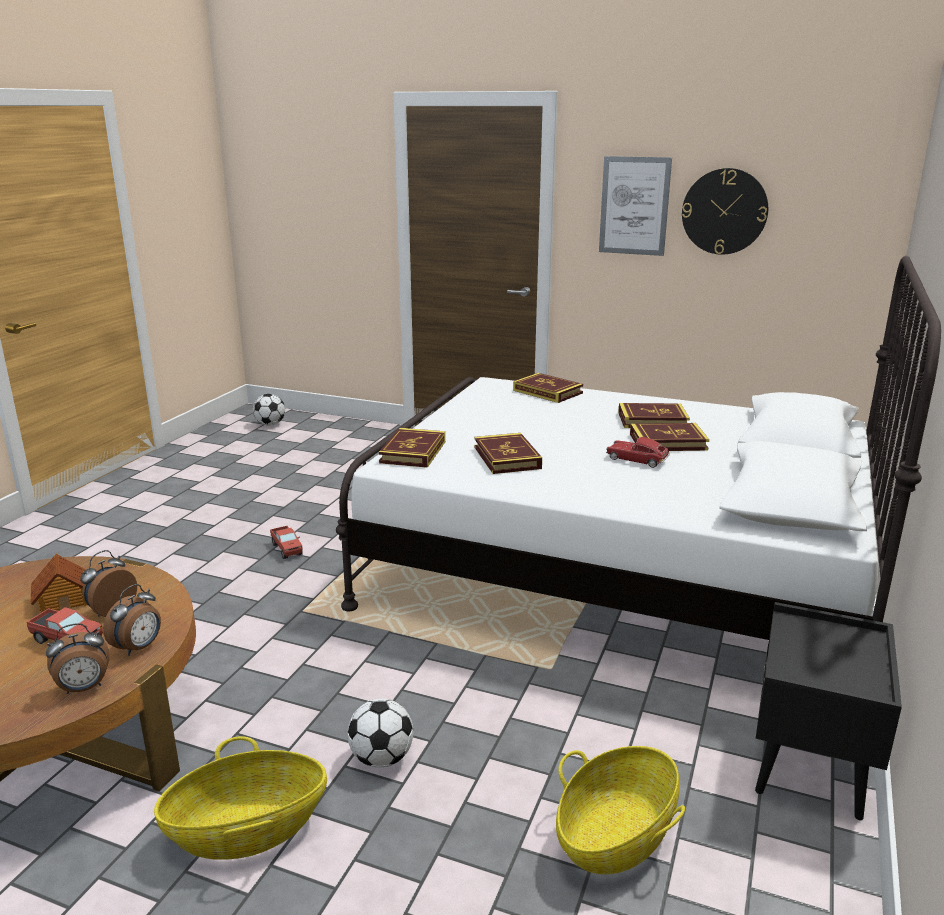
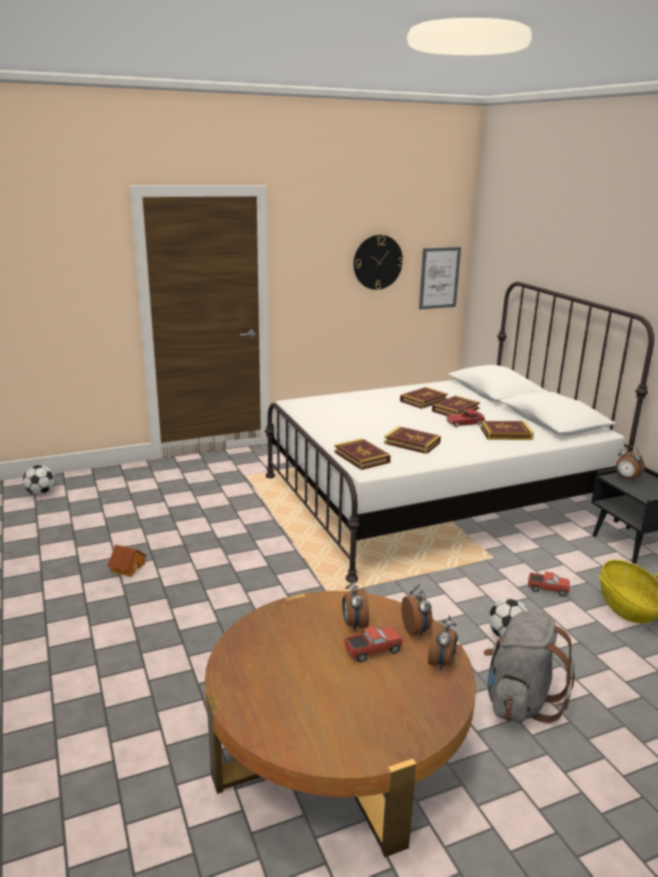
camera: 45 degrees left, 0 degrees up
(64, 599) = (311, 636): toy house -> toy house (127, 567)
(247, 829) = (519, 701): basket -> grey backpack
(287, 549) = (245, 568): toy truck -> toy truck (547, 590)
(547, 392) = (338, 399): book -> book (506, 433)
(634, 206) = (323, 263): picture -> picture (439, 278)
(819, 634) = (626, 478): none -> alarm clock

